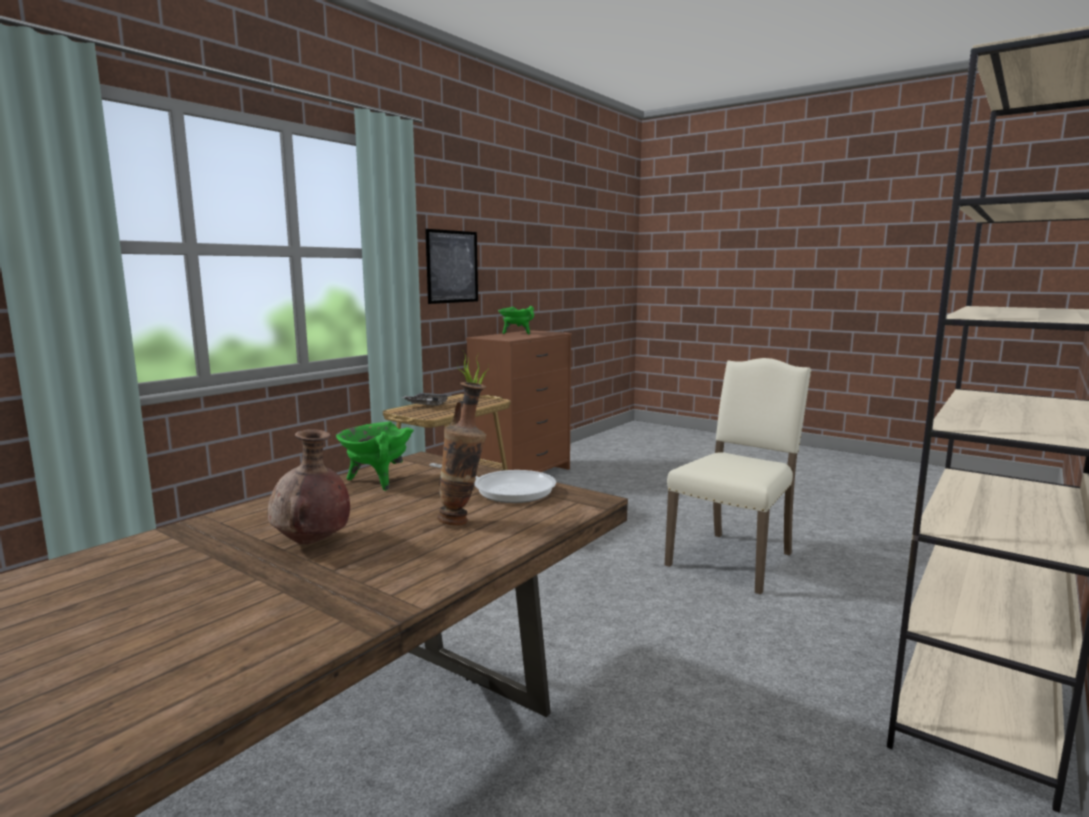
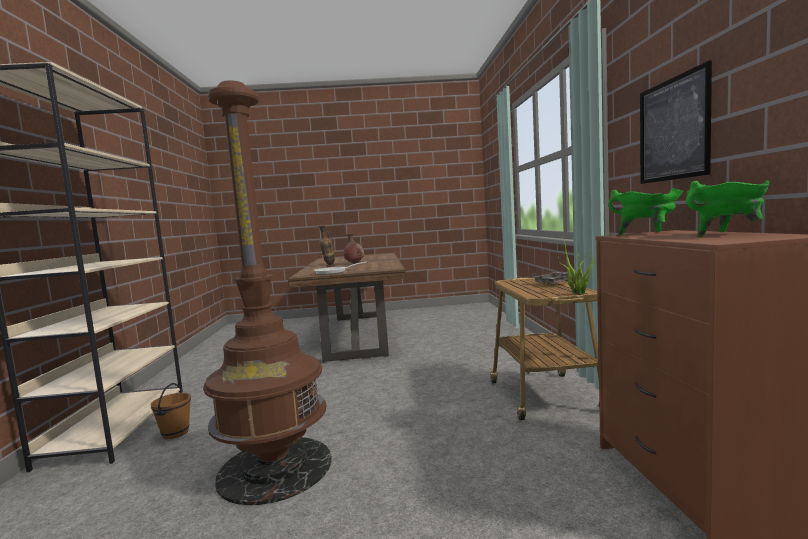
camera: 140 degrees right, 5 degrees down
(377, 481) = (383, 266): green cooking pot -> green cooking pot (647, 234)
(734, 559) = (275, 468): beige chair -> brown floor lamp
(859, 646) = (175, 433): none -> brown bucket

